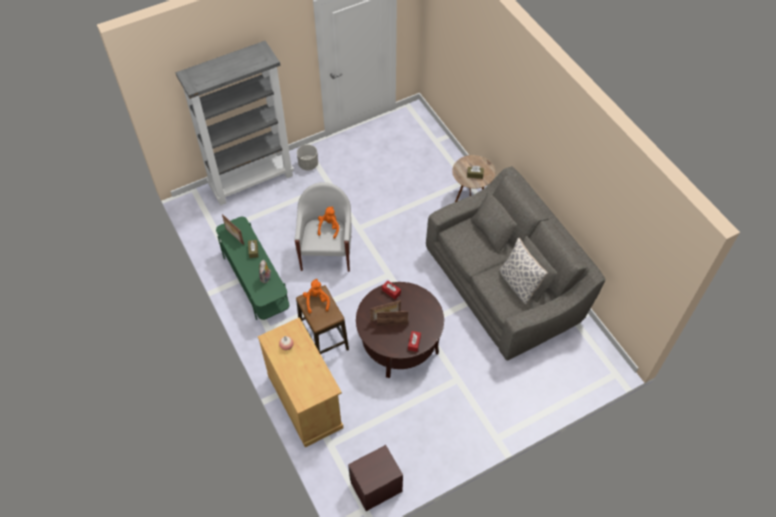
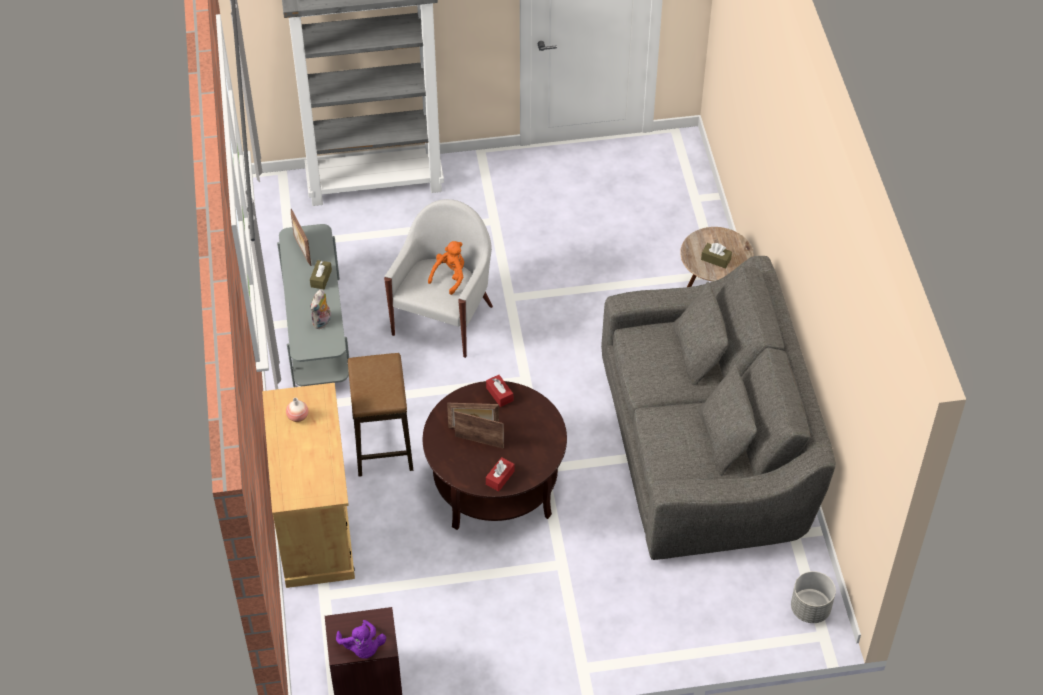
camera: 20 degrees right, 5 degrees down
(255, 281) = (316, 331): green tv stand -> grey tv stand
(308, 164) = (474, 181): grey planter -> grey planter (810, 609)
(316, 301) = (376, 372): orange plush toy -> none
(380, 477) = (362, 648): none -> purple plush toy
(518, 283) = (704, 439): pillow -> none

